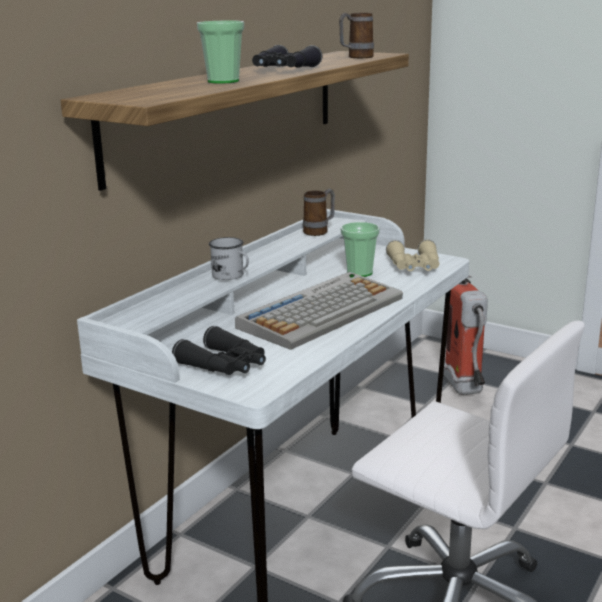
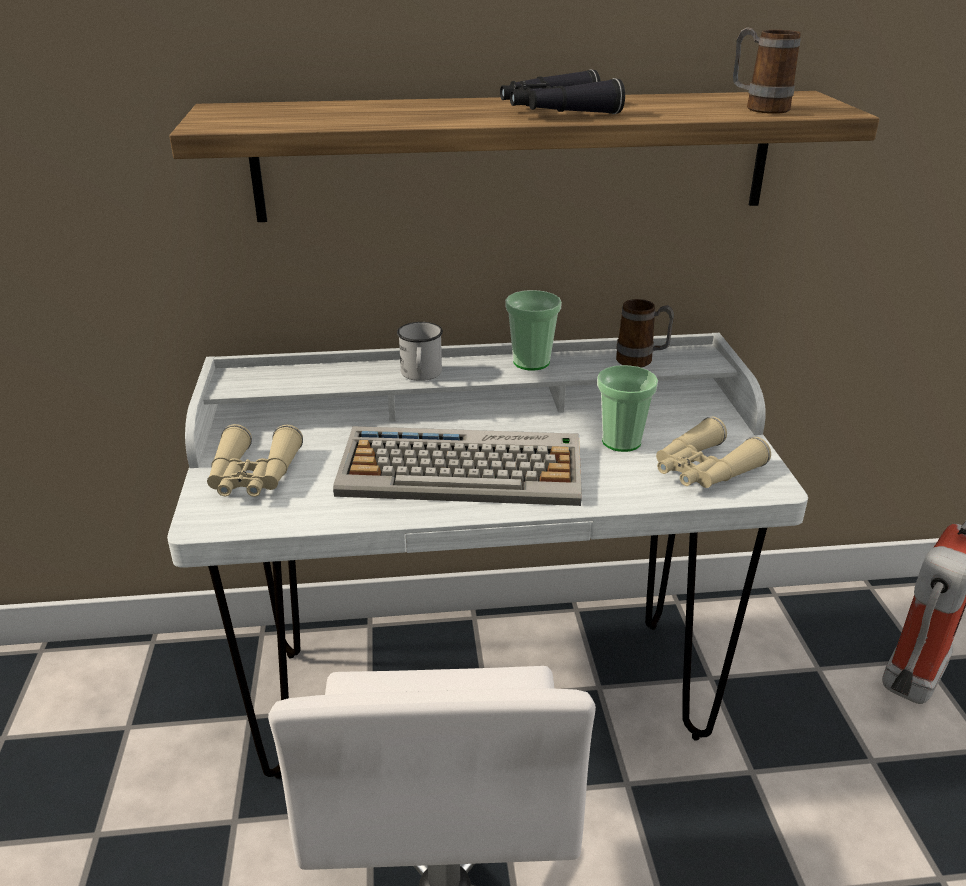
camera: 50 degrees right, 10 degrees up
(223, 81) = (409, 114): cup -> cup (531, 362)
(225, 365) = (253, 476): black binoculars -> beige binoculars

